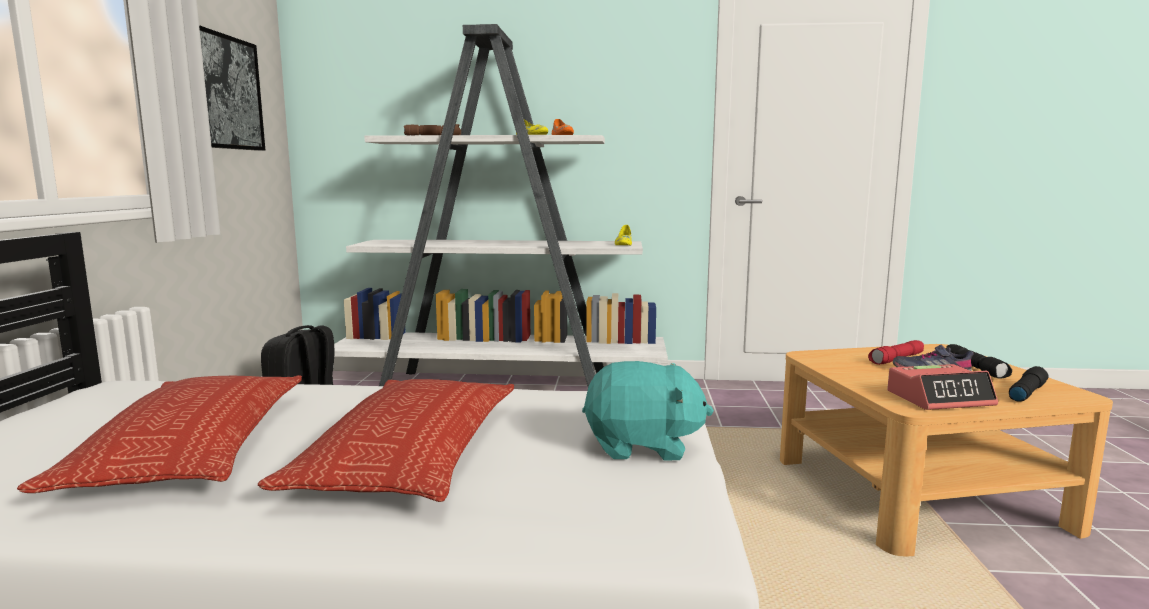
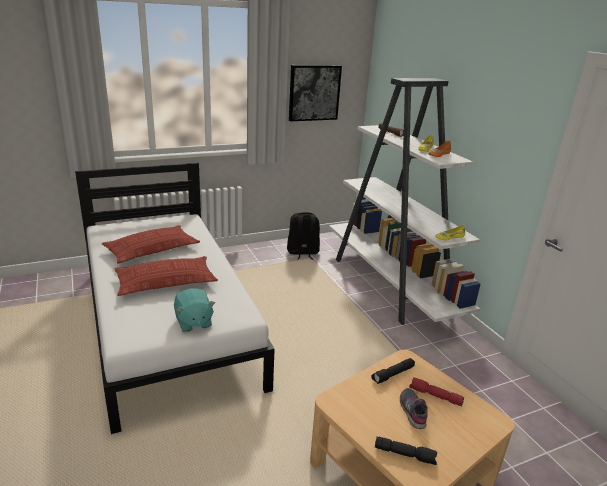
camera: 60 degrees right, 15 degrees up
(940, 398) = (357, 413): alarm clock -> none
(976, 368) = (449, 434): black flashlight -> black flashlight (393, 375)

